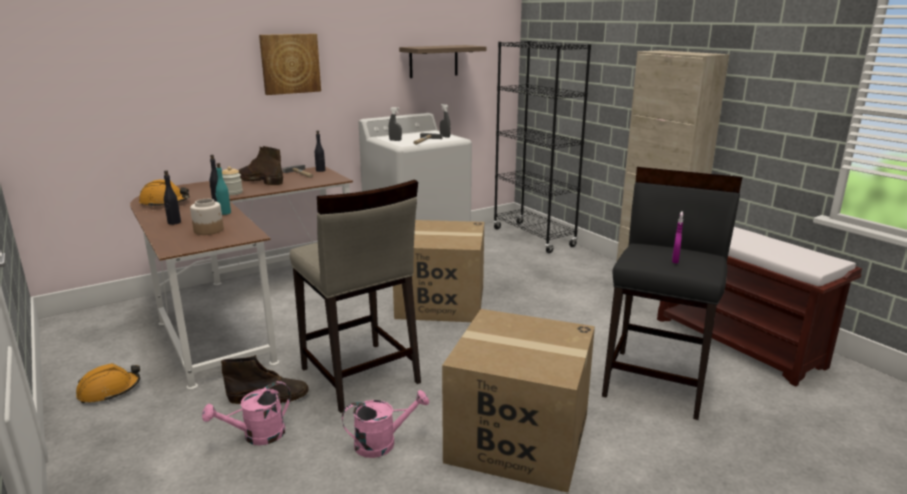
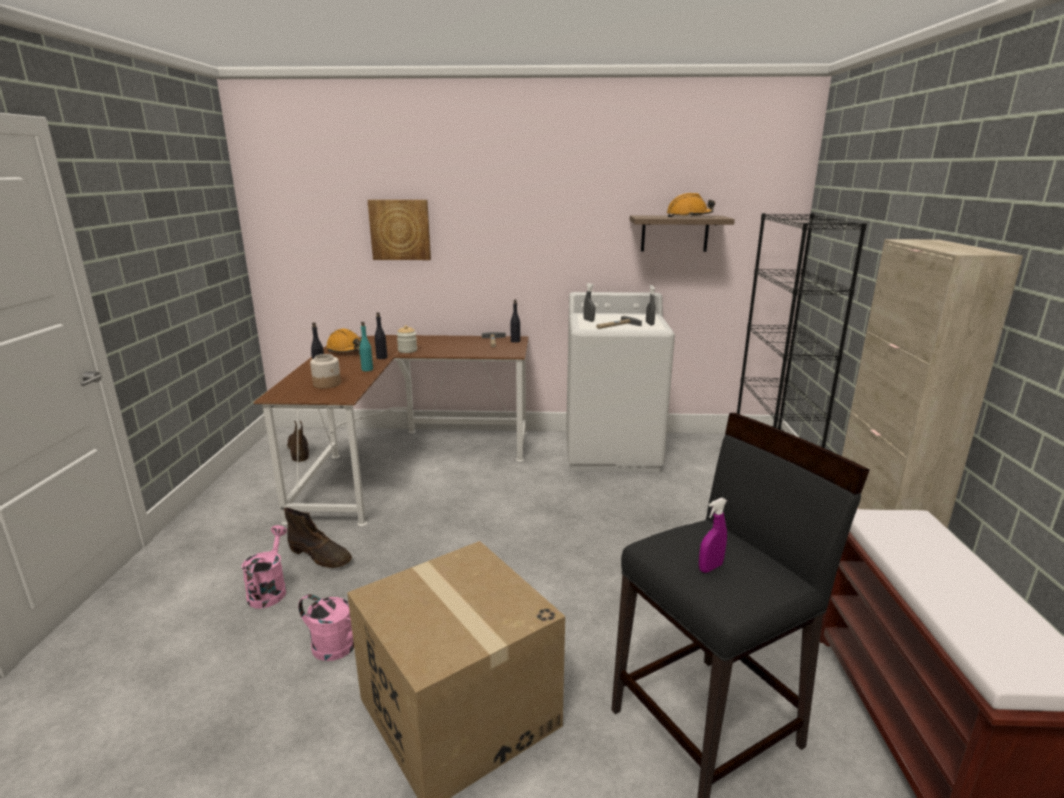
camera: 35 degrees right, 0 degrees up
(109, 391) = (238, 504): orange hard hat -> orange hard hat (689, 216)
(257, 436) = (269, 590): pink watering can -> pink watering can turned 90 degrees clockwise
(259, 181) = (447, 342): brown boot -> brown boot (298, 450)
(290, 64) = (501, 228): picture -> picture (400, 230)
(360, 376) = (407, 567): beige stool -> none
(440, 302) = (572, 513): cardboard box -> none

